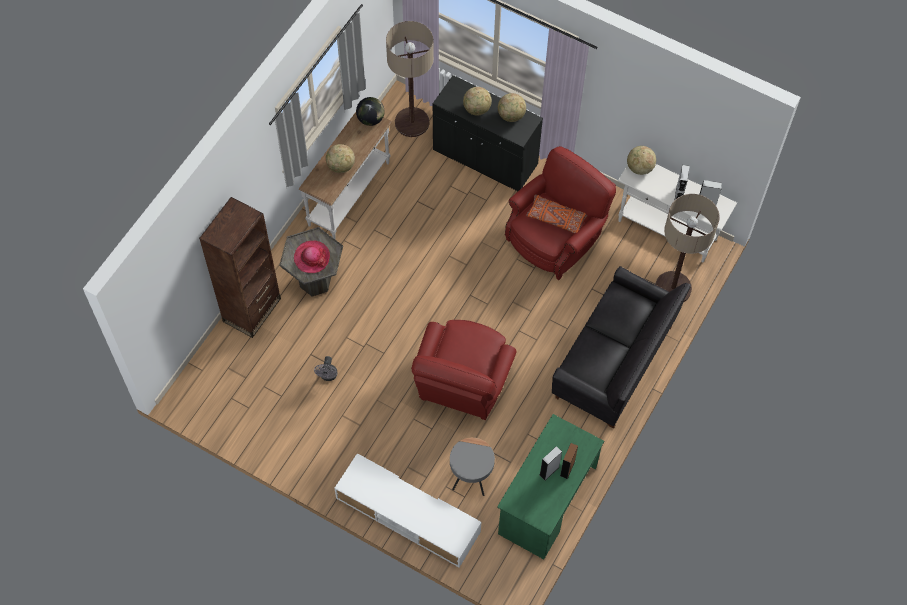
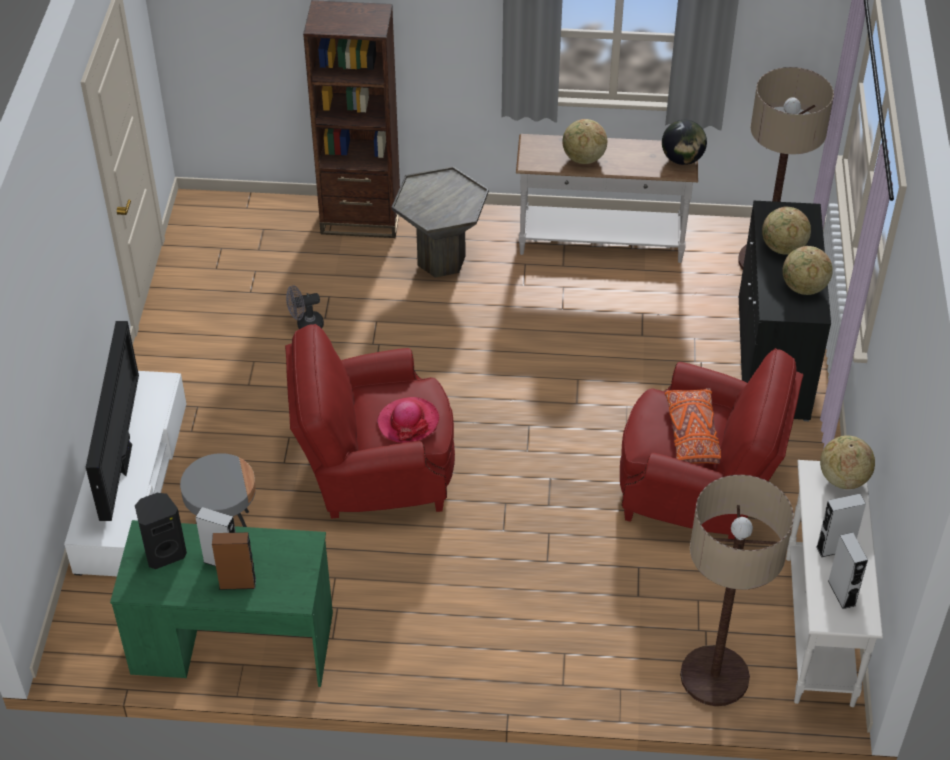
camera: 65 degrees right, 15 degrees down
(312, 257) = (437, 201): hat -> hat (408, 422)
(409, 506) = (124, 457): none -> television
(529, 497) = (164, 553): none -> black speaker
(614, 362) = (524, 644): black sofa -> none

